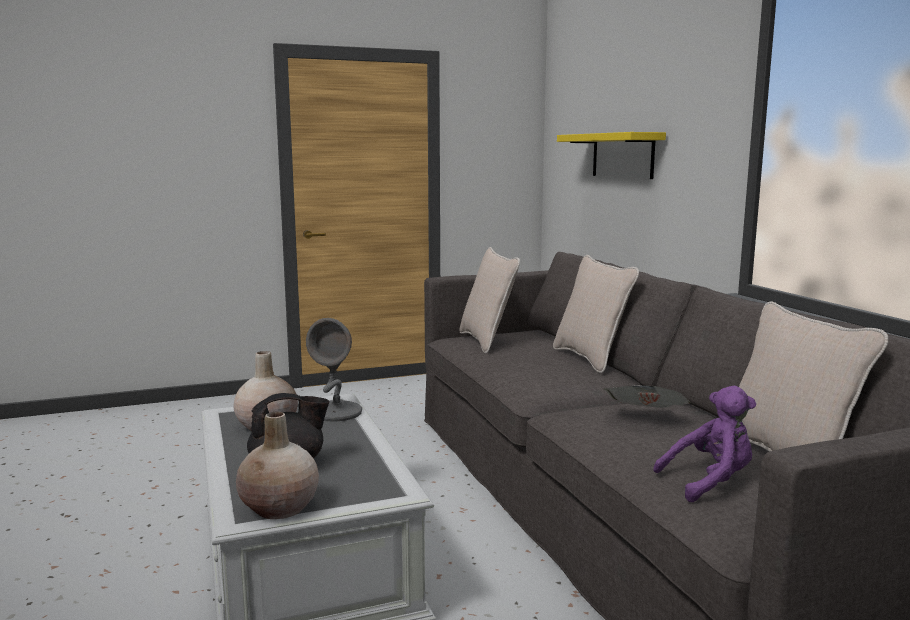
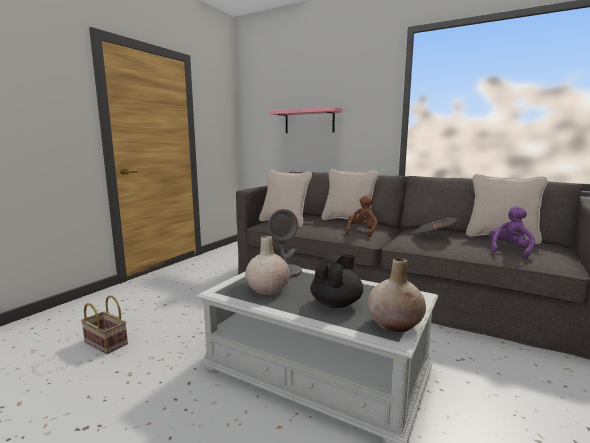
camera: 40 degrees left, 0 degrees up
(182, 449) = (104, 343): none -> basket
(554, 383) = (362, 232): none -> brown plush toy
(622, 155) = (309, 121): yellow shelf -> pink shelf

